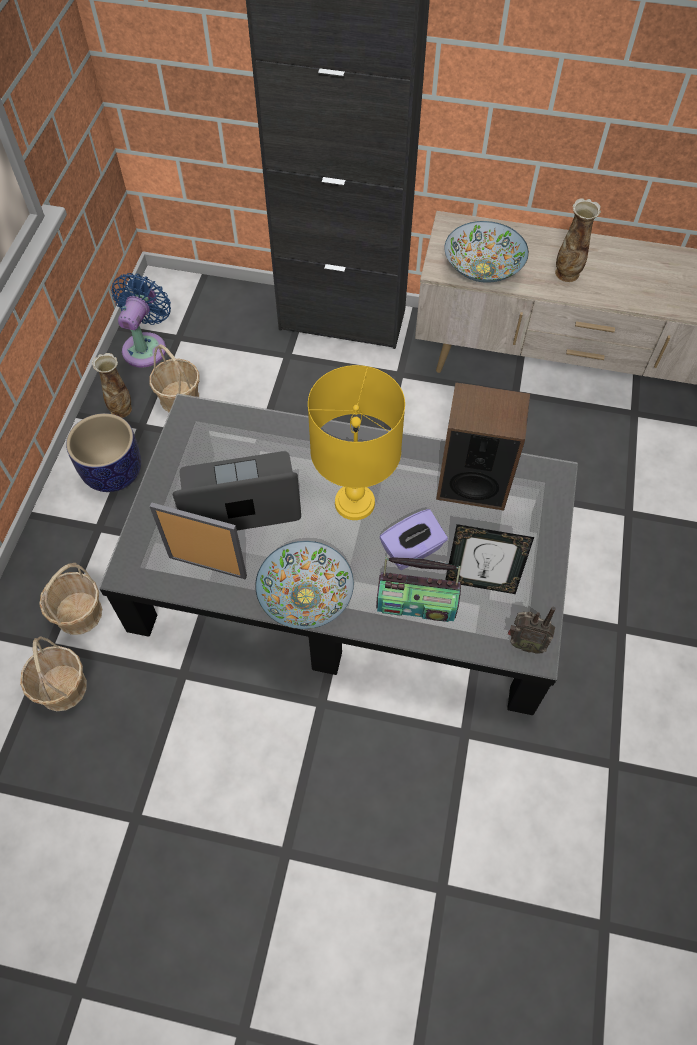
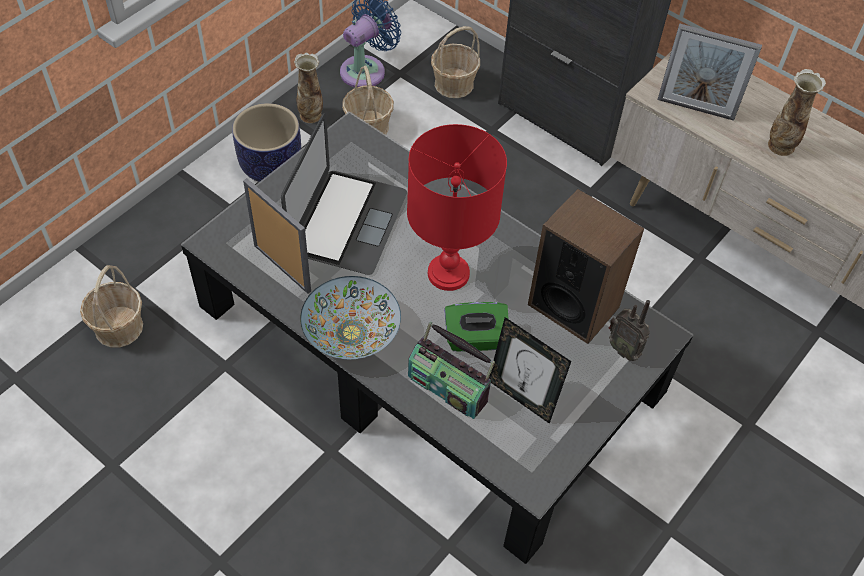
camera: 25 degrees right, 5 degrees down
(78, 613) = (169, 272): basket -> basket (453, 84)
(239, 496) = (347, 222): laptop -> laptop turned 90 degrees clockwise
(355, 503) = (449, 274): yellow table lamp -> red table lamp
(412, 550) = (475, 339): purple tissue box -> green tissue box
(483, 269) = (695, 108): bowl -> picture frame
(525, 643) = (529, 471): radio -> radio (624, 349)

